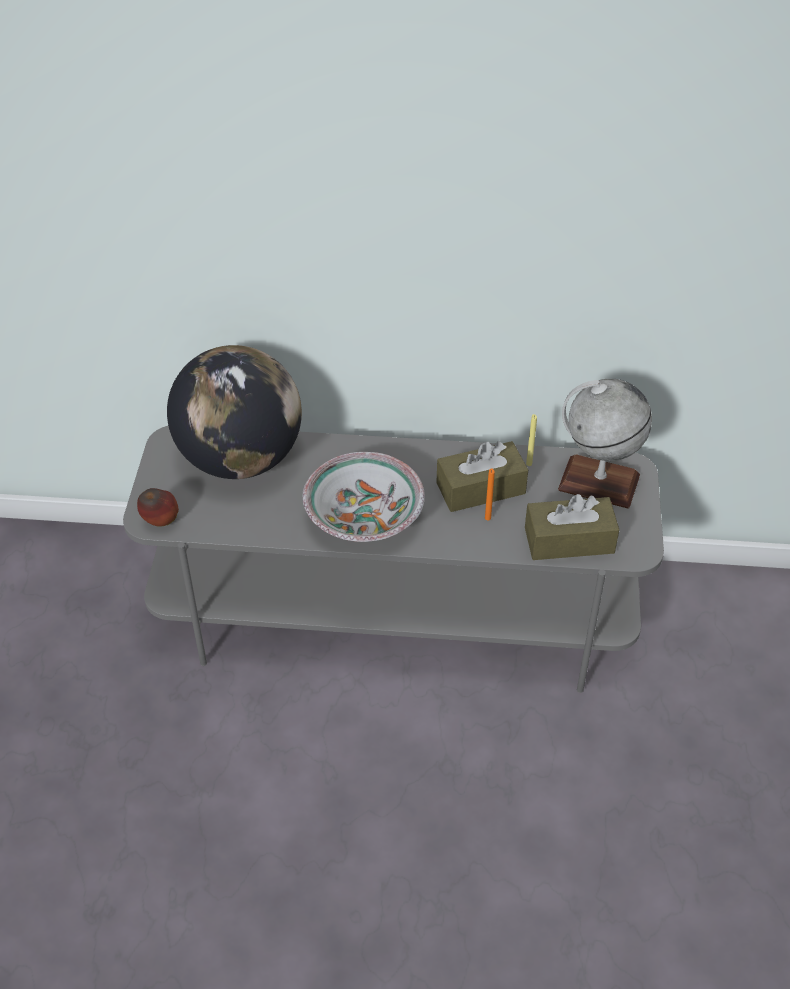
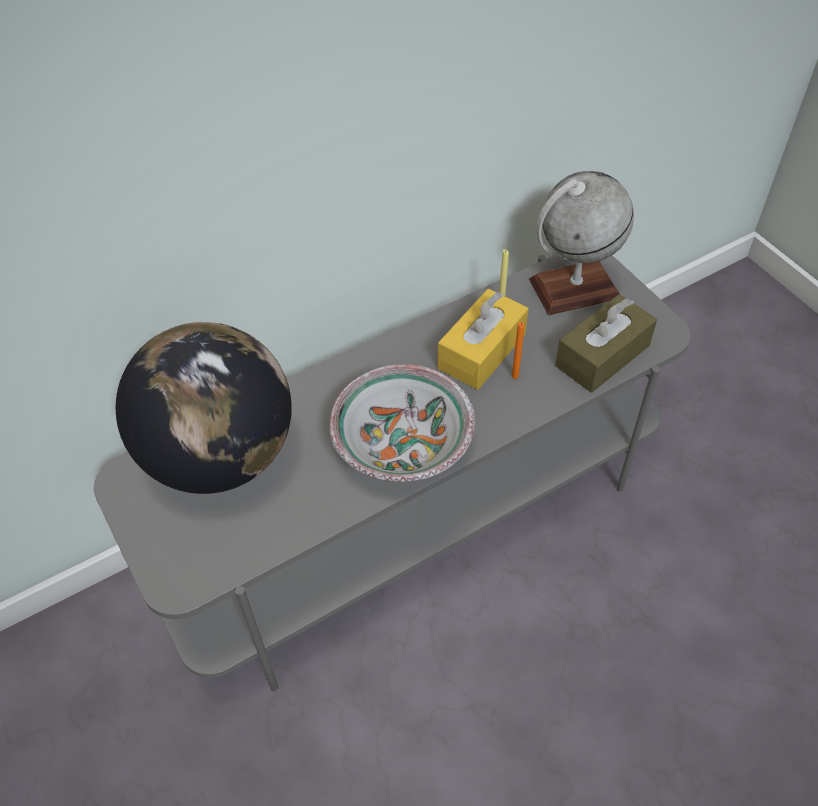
camera: 35 degrees left, 5 degrees up
(161, 522) = (194, 578): apple -> none
(480, 488) = (482, 351): brown tissue box -> yellow tissue box

